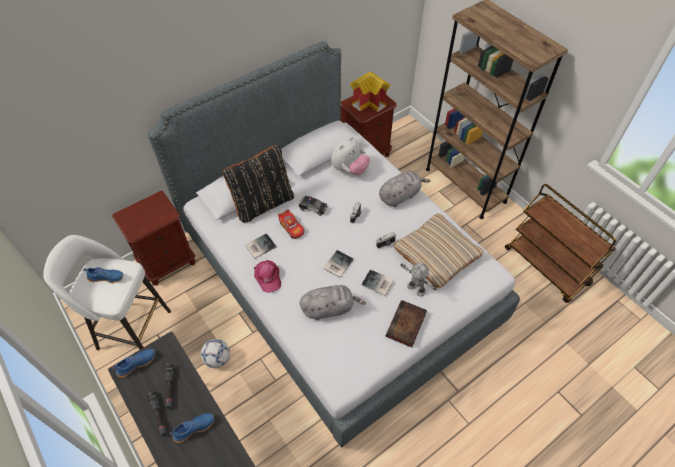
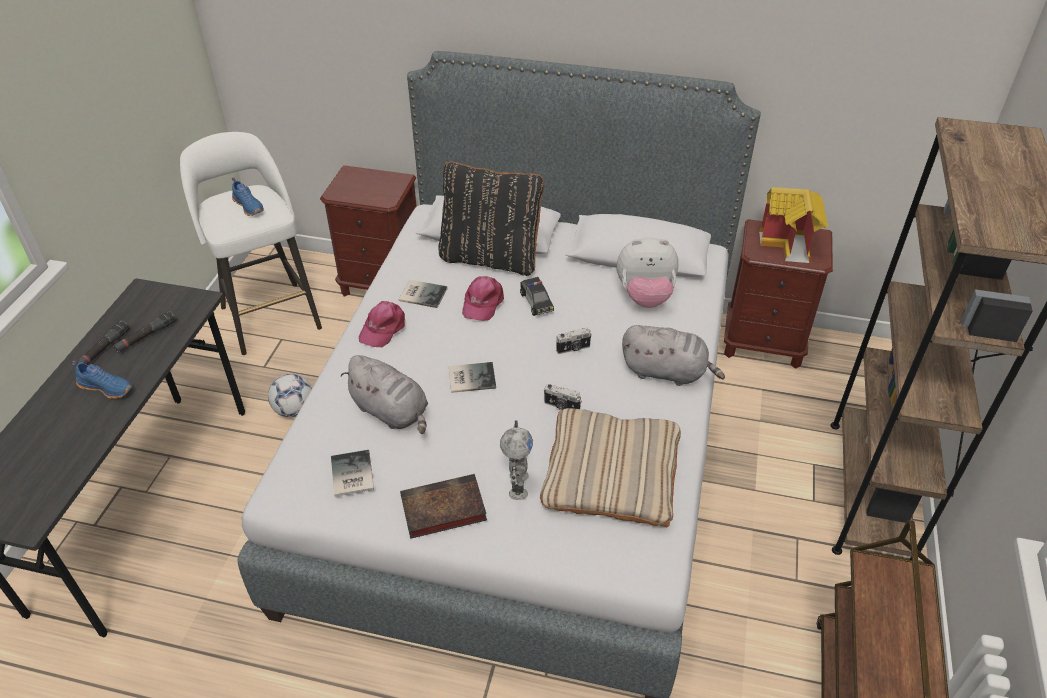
camera: 50 degrees right, 10 degrees down
(136, 363) = (158, 293): blue shoe -> none
(291, 227) = (482, 303): toy car -> pink cap
(377, 284) = (482, 436): book -> book (350, 475)

